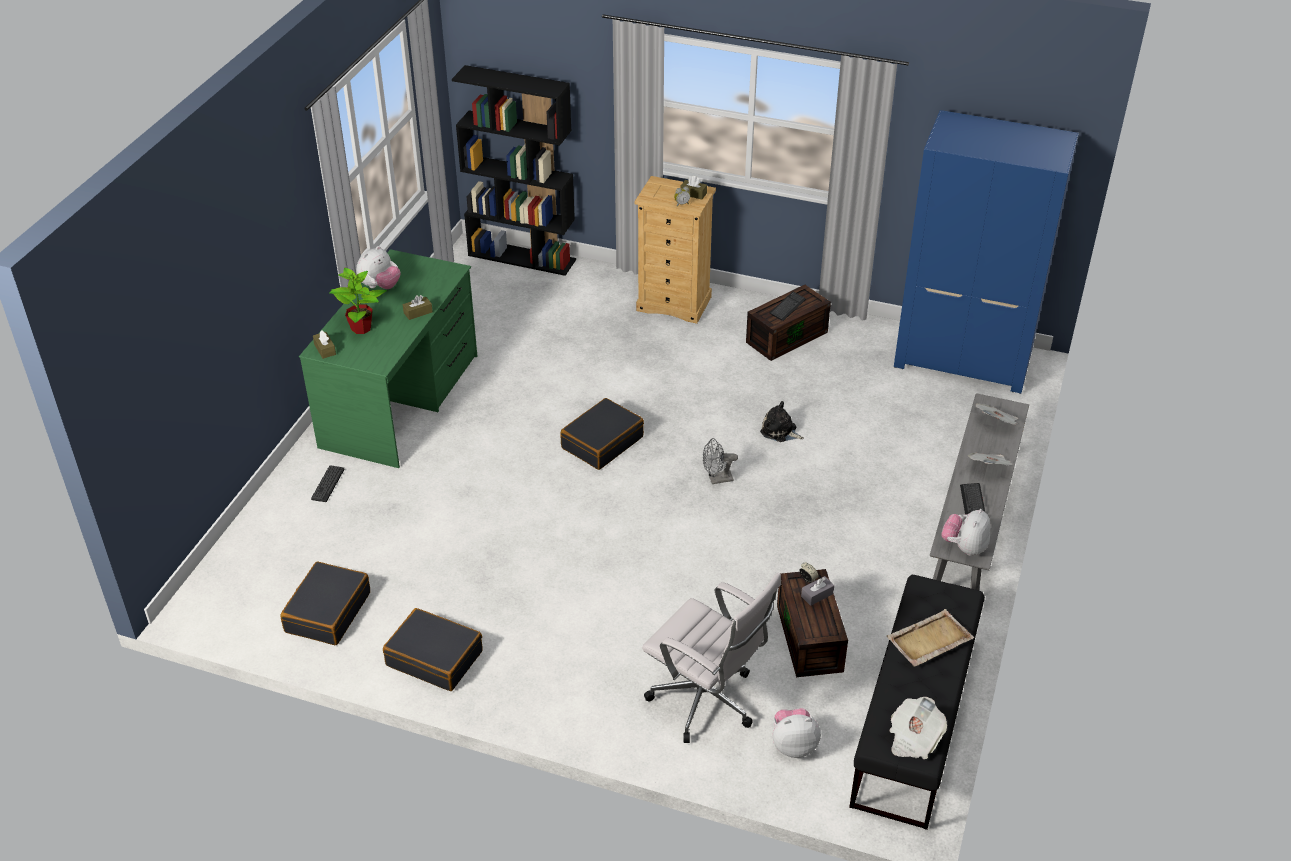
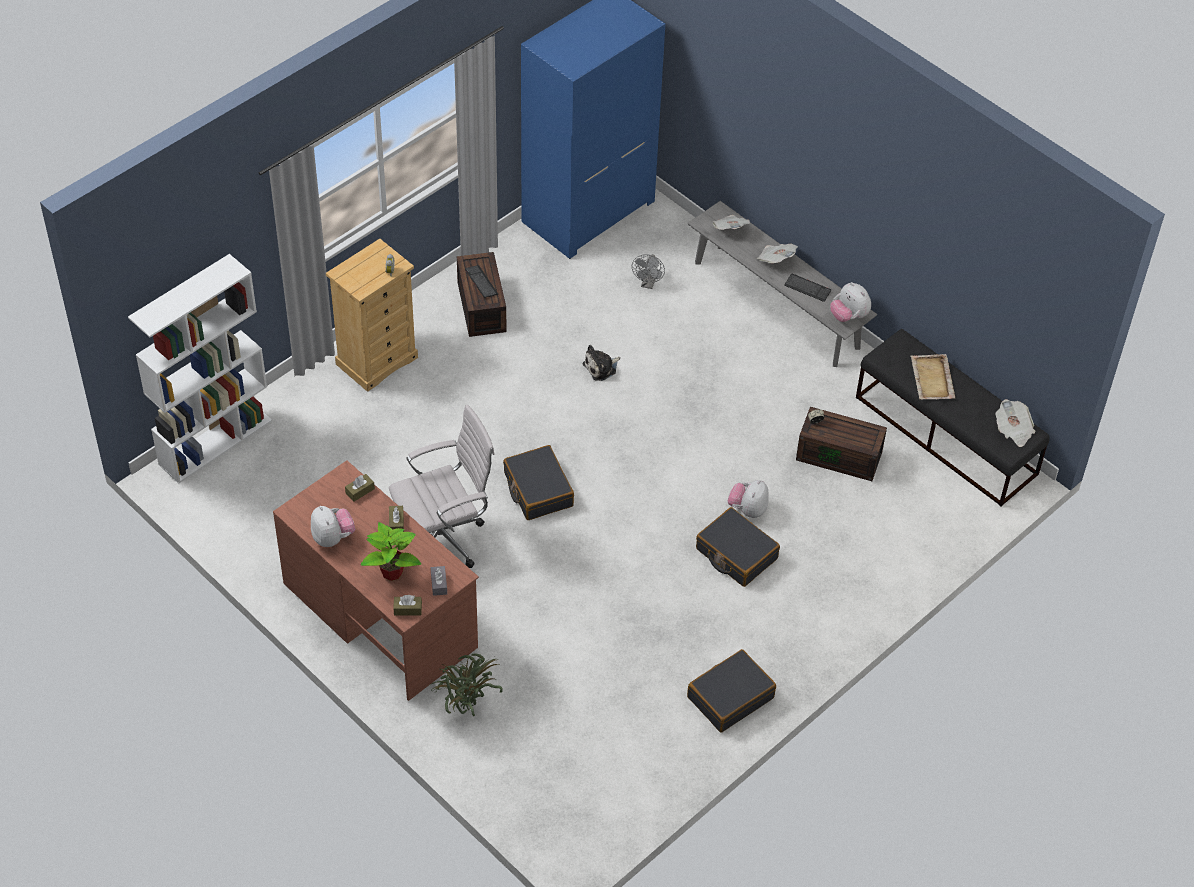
camera: 65 degrees left, 10 degrees up
(327, 612) = (634, 755): black suitcase -> black suitcase (736, 554)
(328, 484) = (466, 707): keyboard -> potted plant
(401, 400) = (380, 614): green desk -> brown desk
(522, 257) = (215, 441): black bookcase -> white bookcase
(693, 194) = (379, 257): brown tissue box -> brown tissue box (360, 491)
(707, 703) = (869, 543): white office chair -> white office chair (445, 538)
(717, 479) = (634, 434): grey fan -> grey fan (648, 284)
(793, 745) = (933, 511): plush toy -> plush toy (748, 509)
(817, 595) = (834, 423): grey tissue box -> grey tissue box (439, 584)

